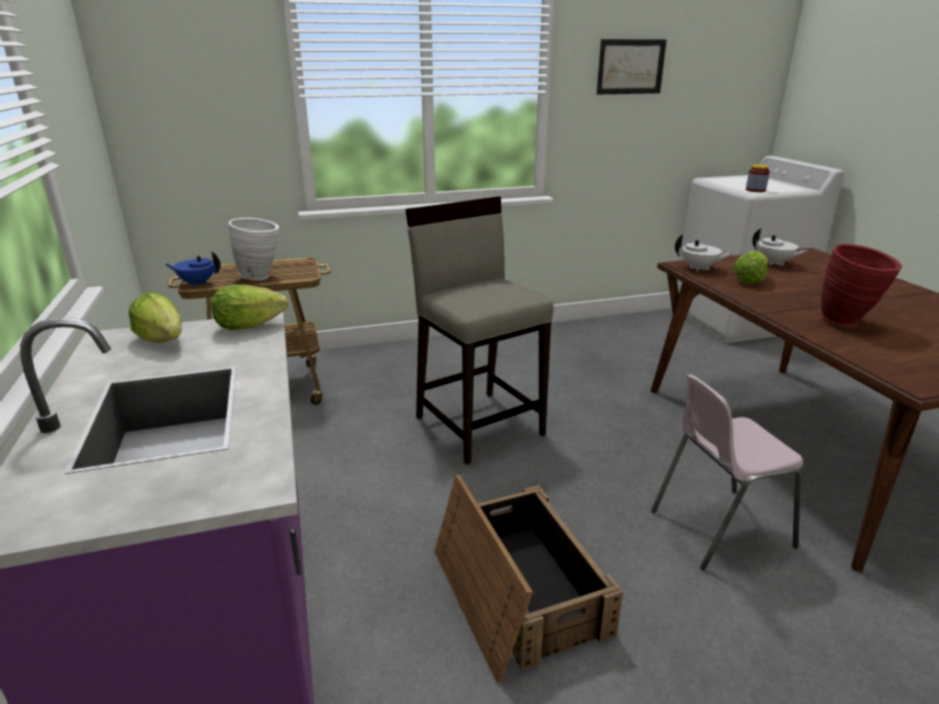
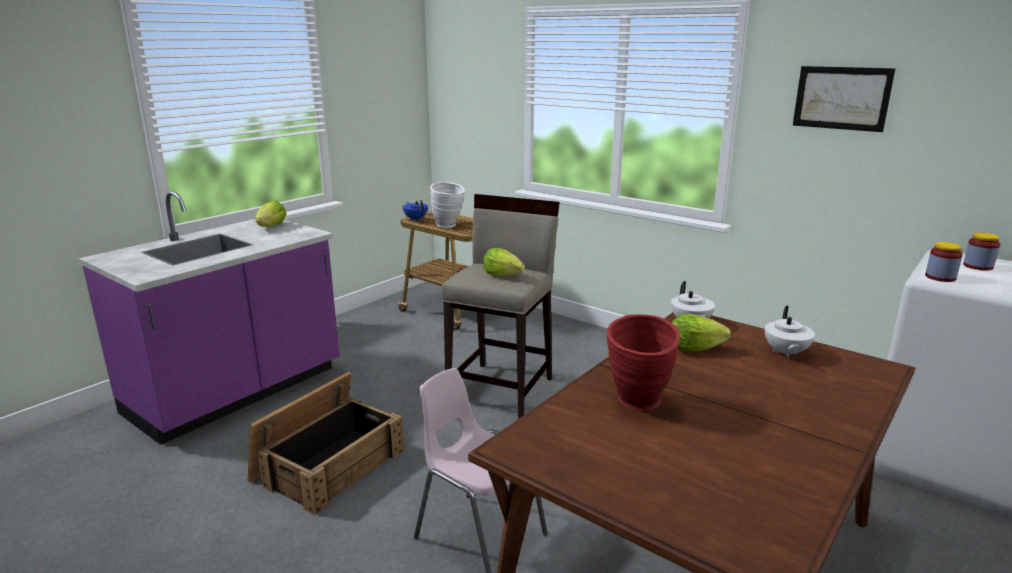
camera: 55 degrees right, 5 degrees down
(248, 326) = (305, 233): lettuce -> lettuce (502, 275)
(741, 181) = (978, 266): none -> jar

